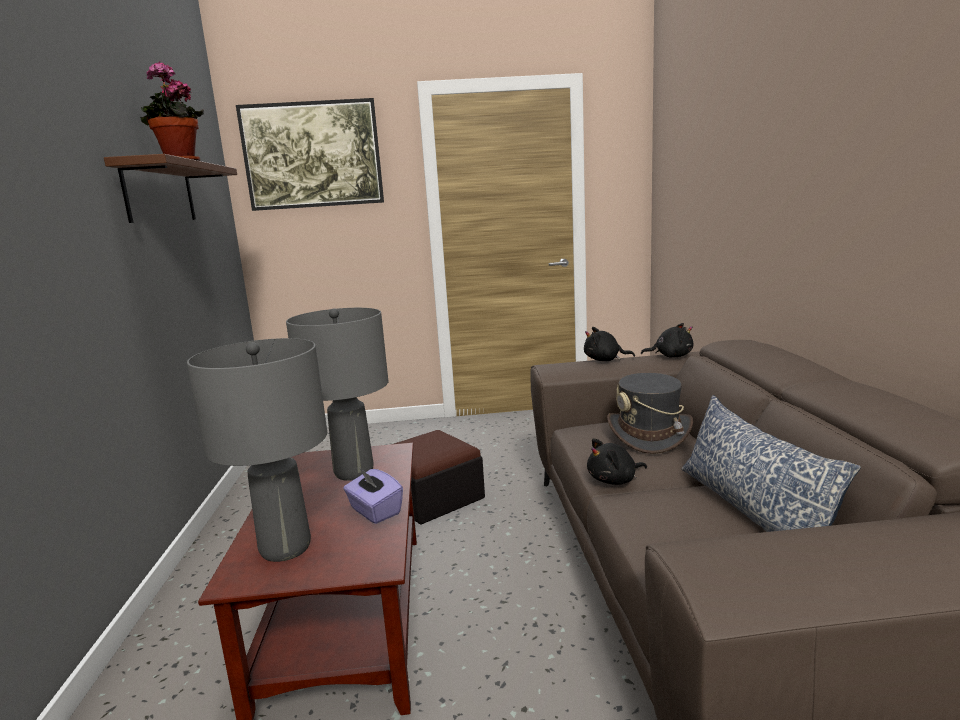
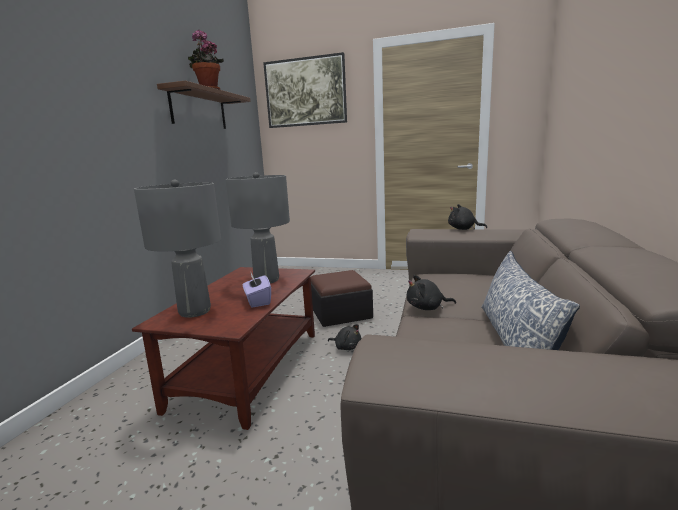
camera: 20 degrees right, 0 degrees up
(649, 435) = (476, 283): grey hat -> none
(671, 356) = (517, 230): black plush toy -> black plush toy (347, 347)

